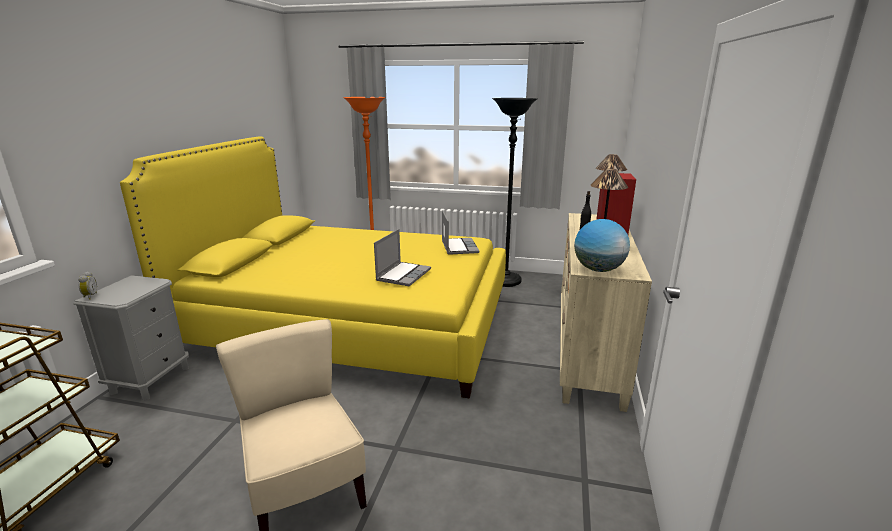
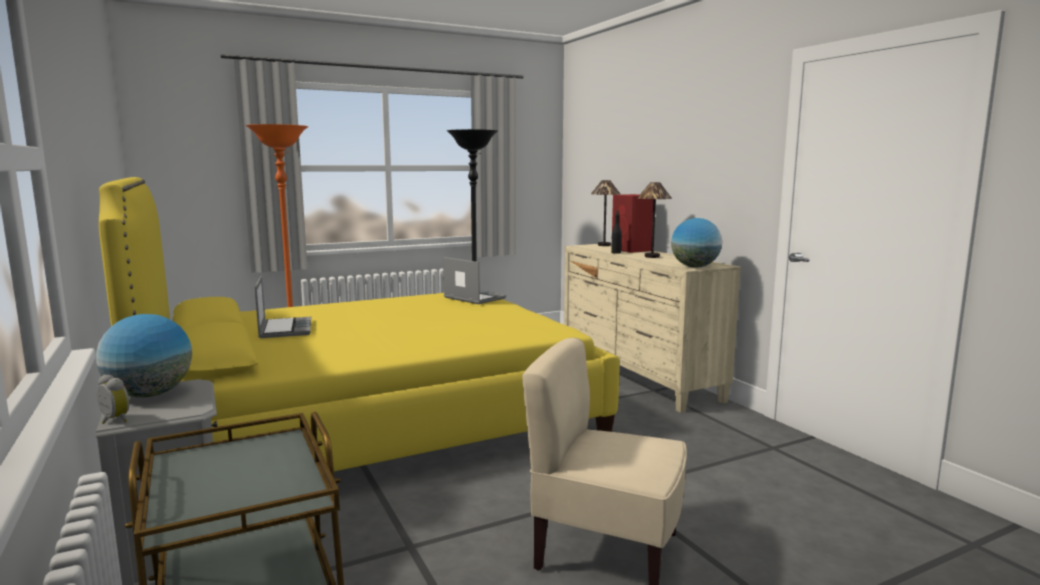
camera: 40 degrees left, 10 degrees down
(133, 283) = (150, 394): none -> globe
(403, 275) = (481, 323): laptop -> laptop (284, 329)

